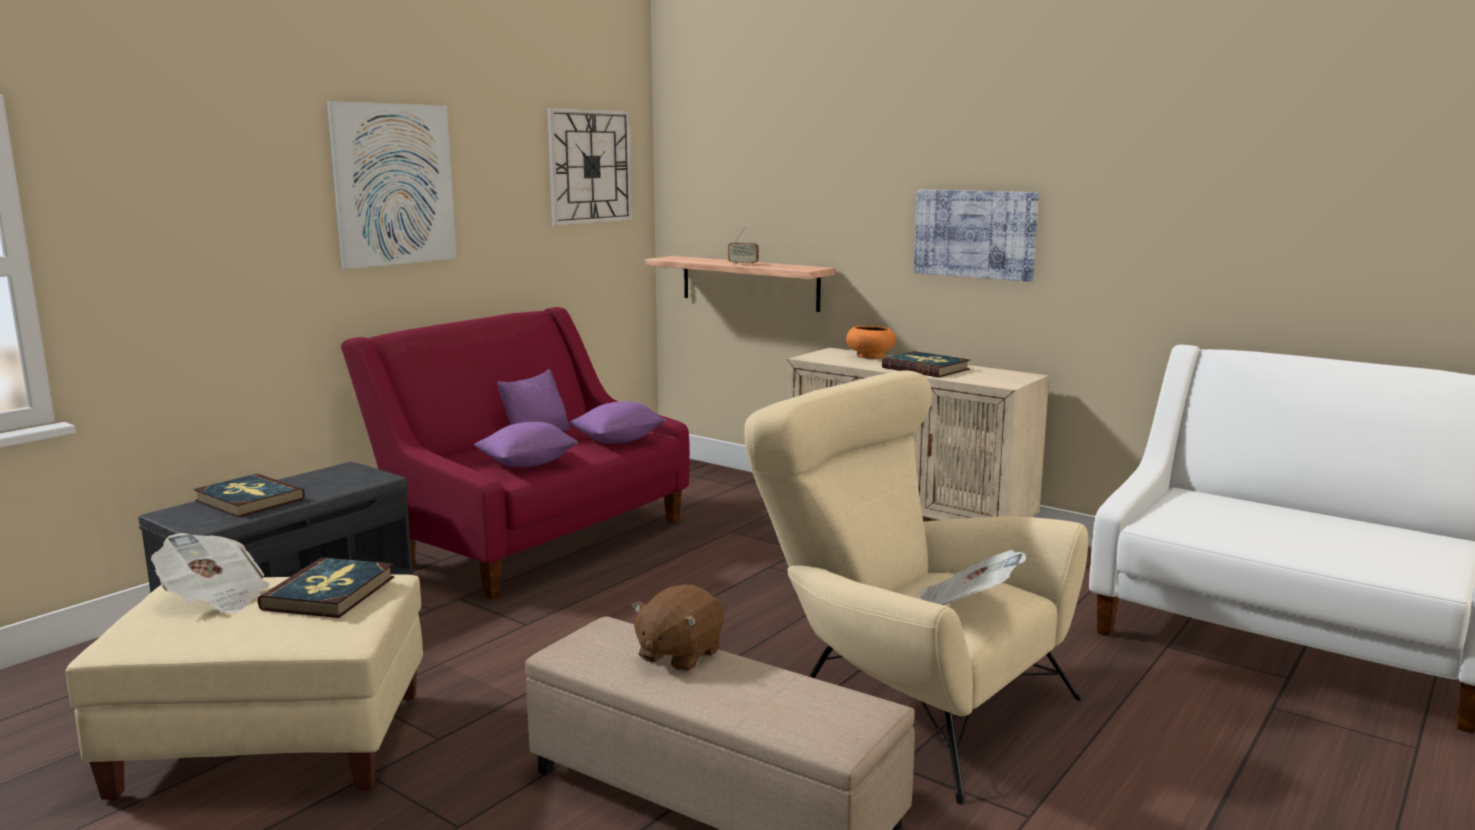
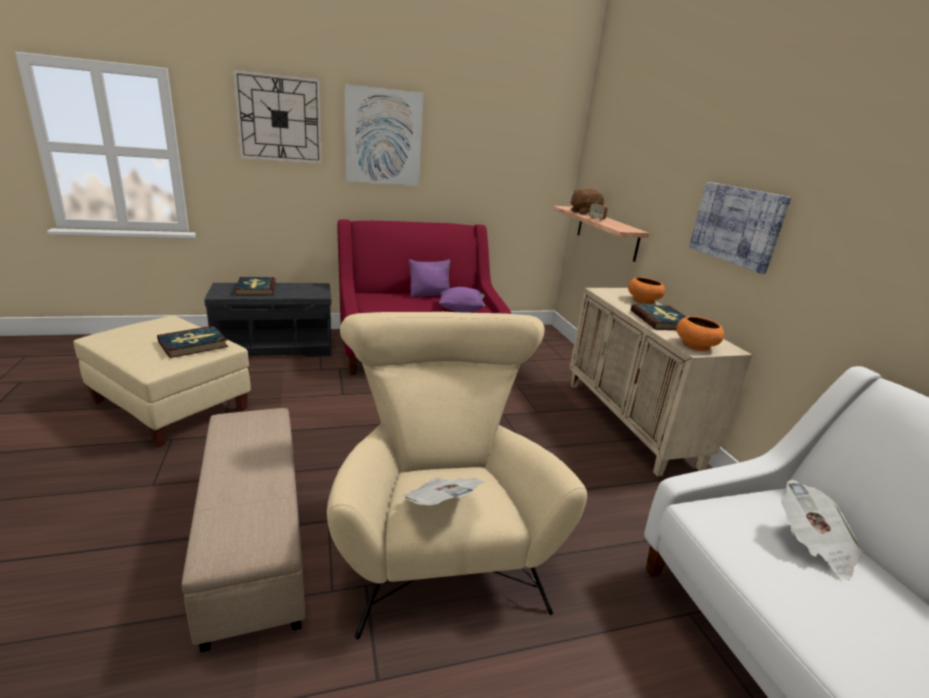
camera: 35 degrees right, 10 degrees up
(214, 598) = (159, 329): newspaper -> newspaper (813, 545)
(527, 464) = (394, 309): purple pillow -> none
(590, 166) = (528, 141): wall clock -> wall clock (279, 119)
(678, 655) = (264, 449): brown plush toy -> brown plush toy (584, 213)
(997, 380) = (695, 345): none -> orange bowl

